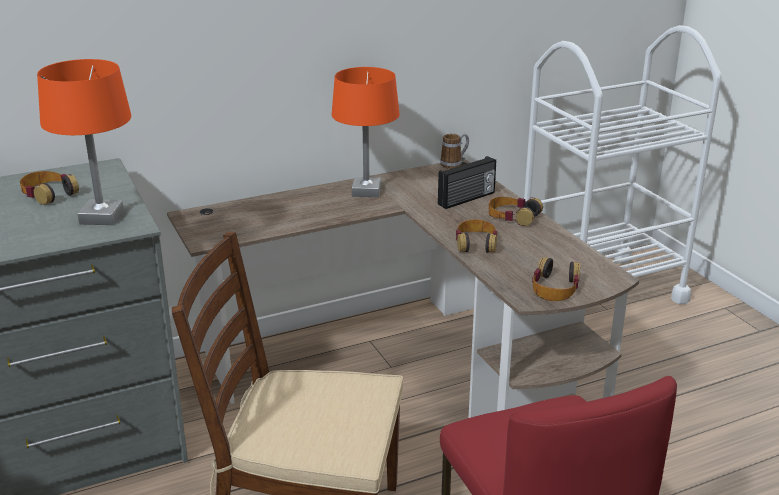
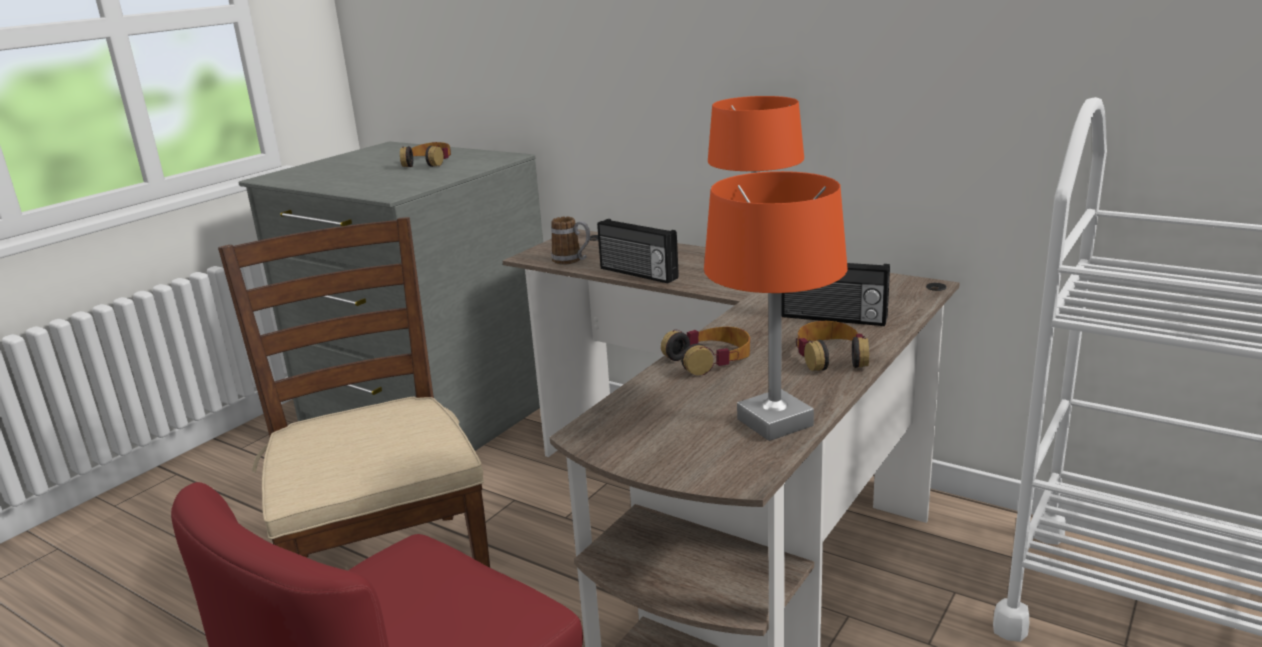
camera: 60 degrees right, 5 degrees down
(102, 217) = (398, 184): orange table lamp -> orange table lamp (775, 422)
(308, 221) = (637, 274): none -> radio
(454, 164) = (925, 282): mug -> mug (572, 260)
(555, 287) = (647, 441): headphones -> none

